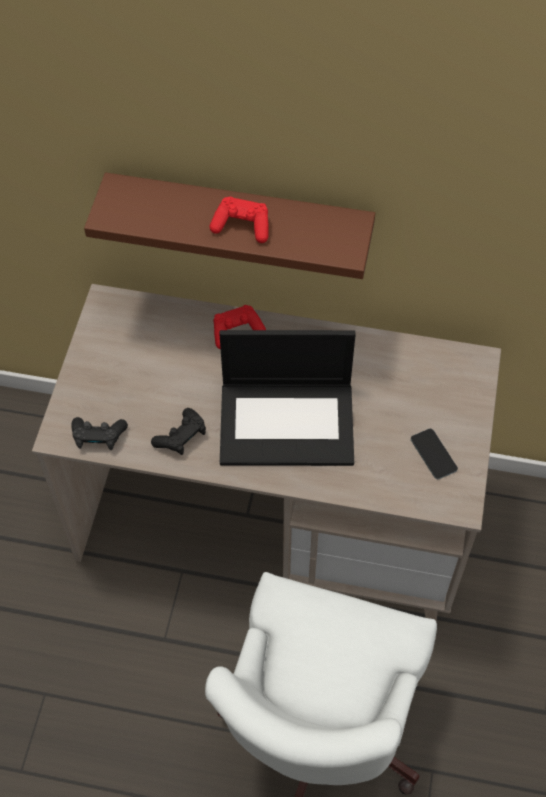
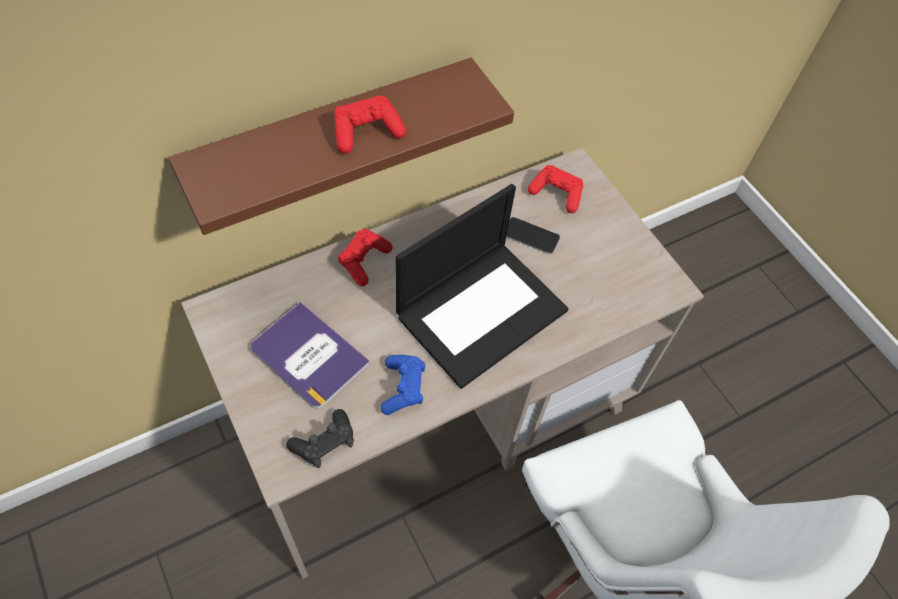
camera: 45 degrees left, 0 degrees up
(139, 373) = (308, 356): none -> book
(181, 437) = (403, 388): black game controller -> blue game controller
(433, 454) = (615, 260): phone -> phone (531, 236)
(437, 372) = (556, 194): none -> red game controller

